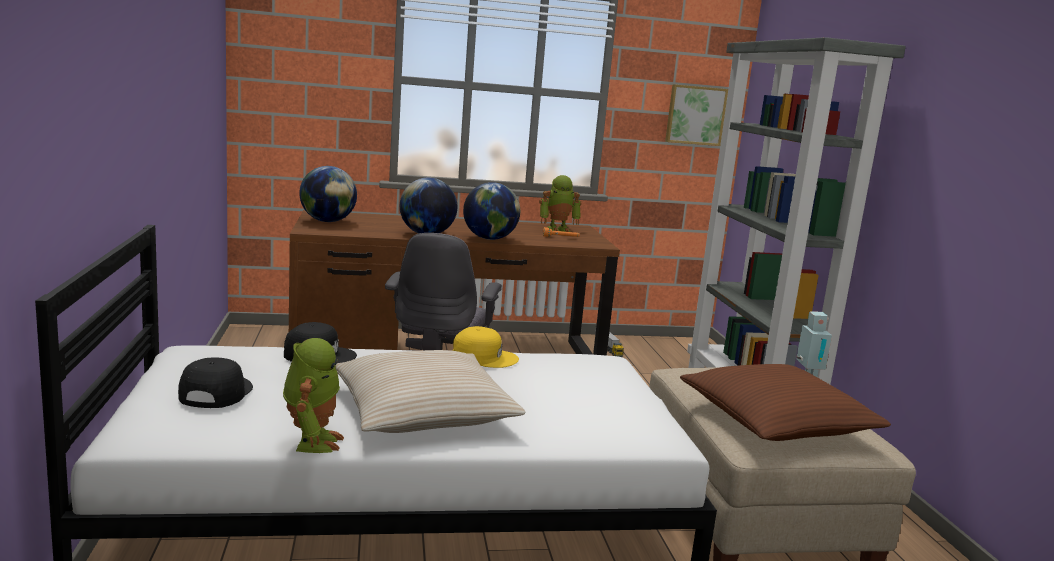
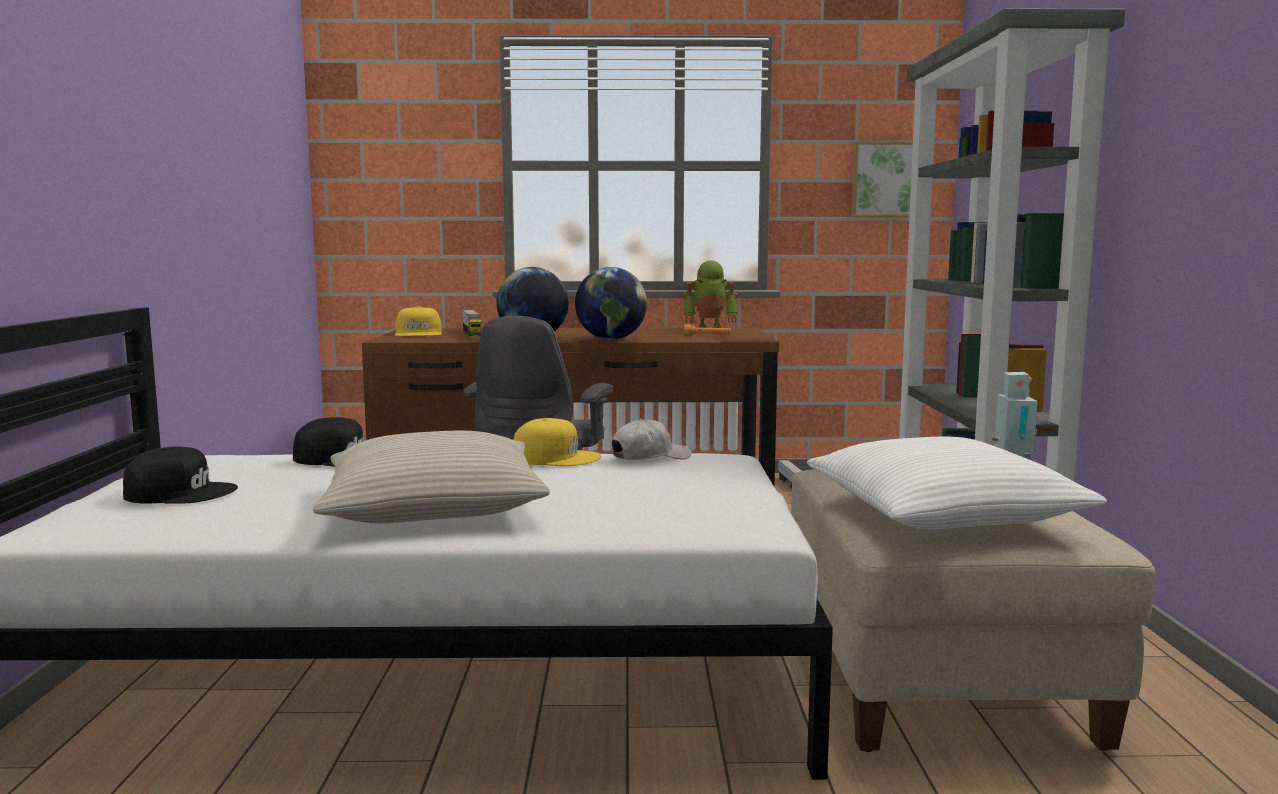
camera: 10 degrees right, 5 degrees down
(215, 392) = (181, 492): black cap -> black cap turned 75 degrees clockwise
(312, 441) = (261, 535): toy robot -> none
(327, 221) = (419, 333): globe -> yellow cap
(370, 222) = (472, 332): none -> toy truck
(553, 359) = (650, 457): none -> white cap
(776, 421) = (942, 512): brown pillow -> white pillow

